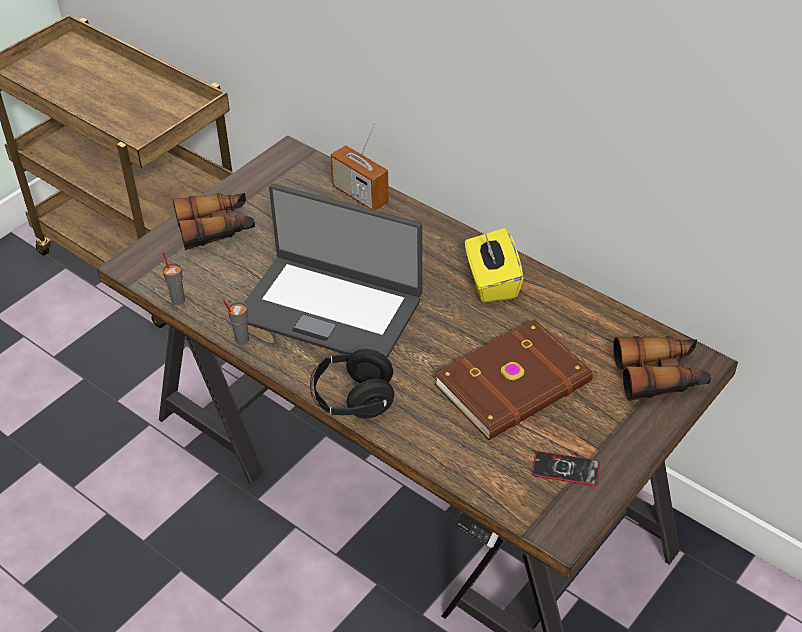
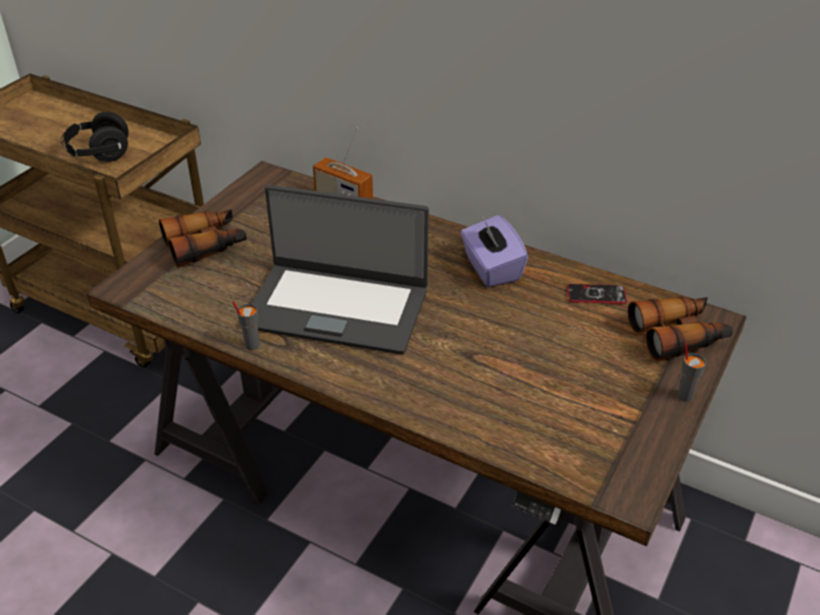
camera: 10 degrees left, 5 degrees down
(178, 300) = (178, 314): grey cup -> grey cup (685, 396)
(353, 399) = (380, 390): black headphones -> black headphones (99, 154)
(491, 282) = (491, 268): yellow tissue box -> purple tissue box
(515, 385) = (541, 359): brown book -> none
(565, 469) = (615, 433): phone -> phone (596, 295)

